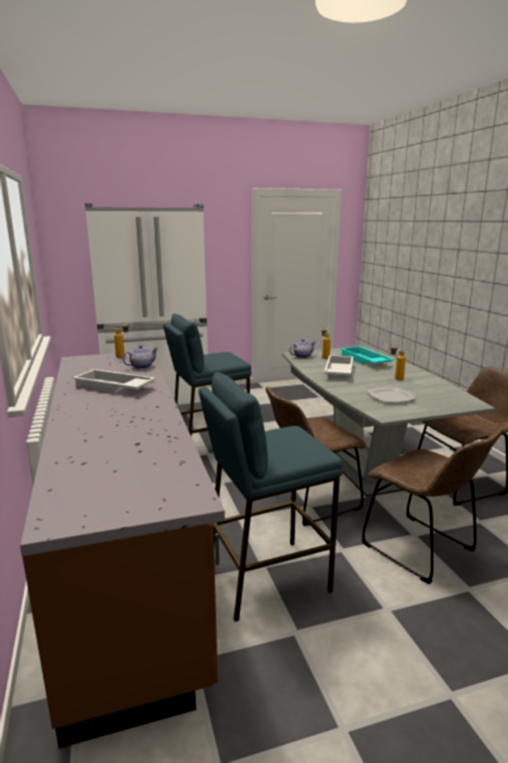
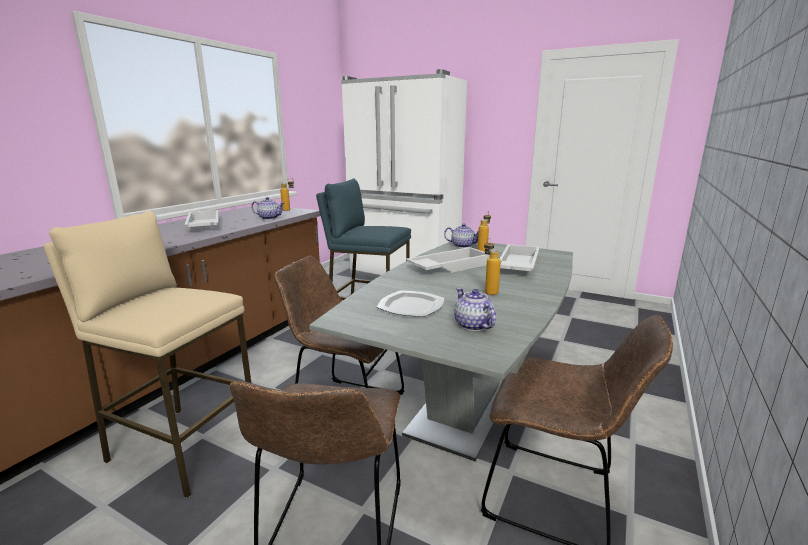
camera: 45 degrees right, 0 degrees up
(266, 578) = (183, 447): blue stool -> beige stool
(364, 361) = (517, 265): turquoise tray -> white tray
(437, 395) = (473, 325): none -> teapot

